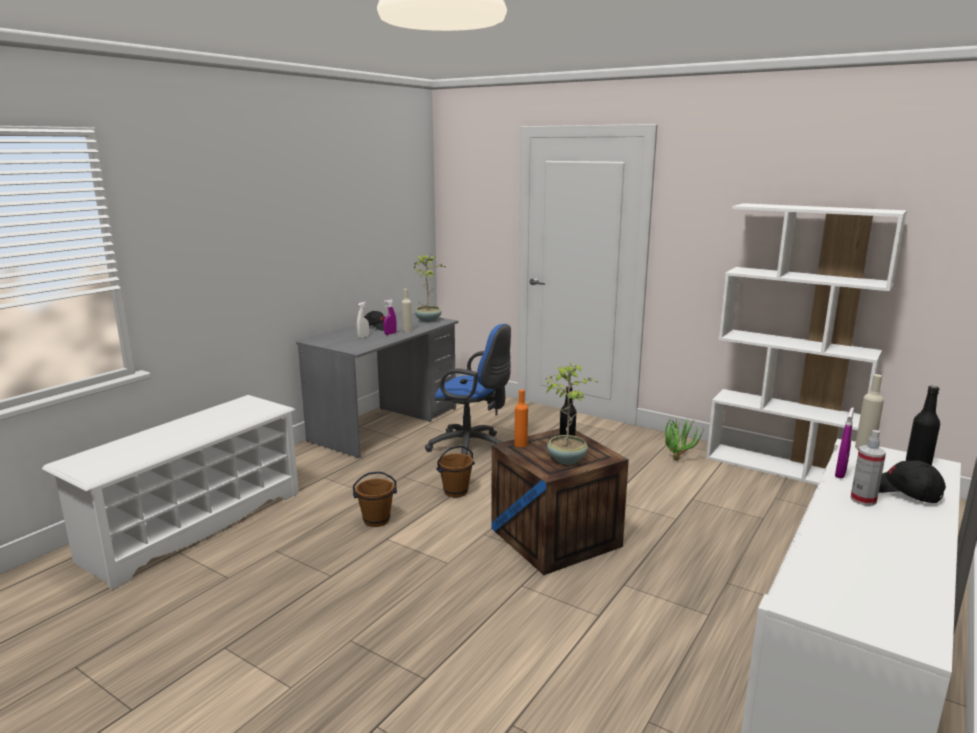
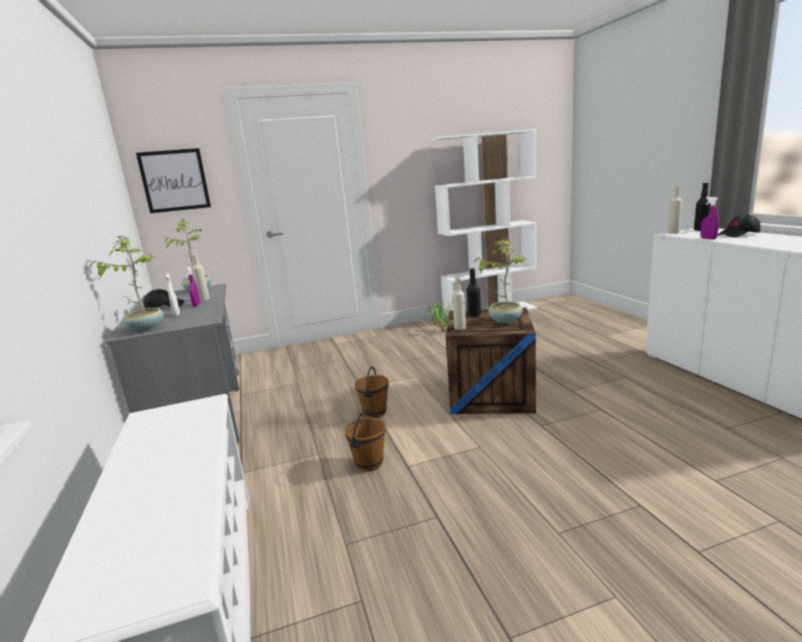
camera: 50 degrees left, 0 degrees up
(327, 341) = (145, 328): none -> potted plant
(467, 211) = (174, 180): none -> picture
(472, 448) = (316, 386): blue office chair -> none
(520, 444) = (460, 327): orange bottle -> beige bottle
(863, 500) = (747, 239): spray bottle -> none

